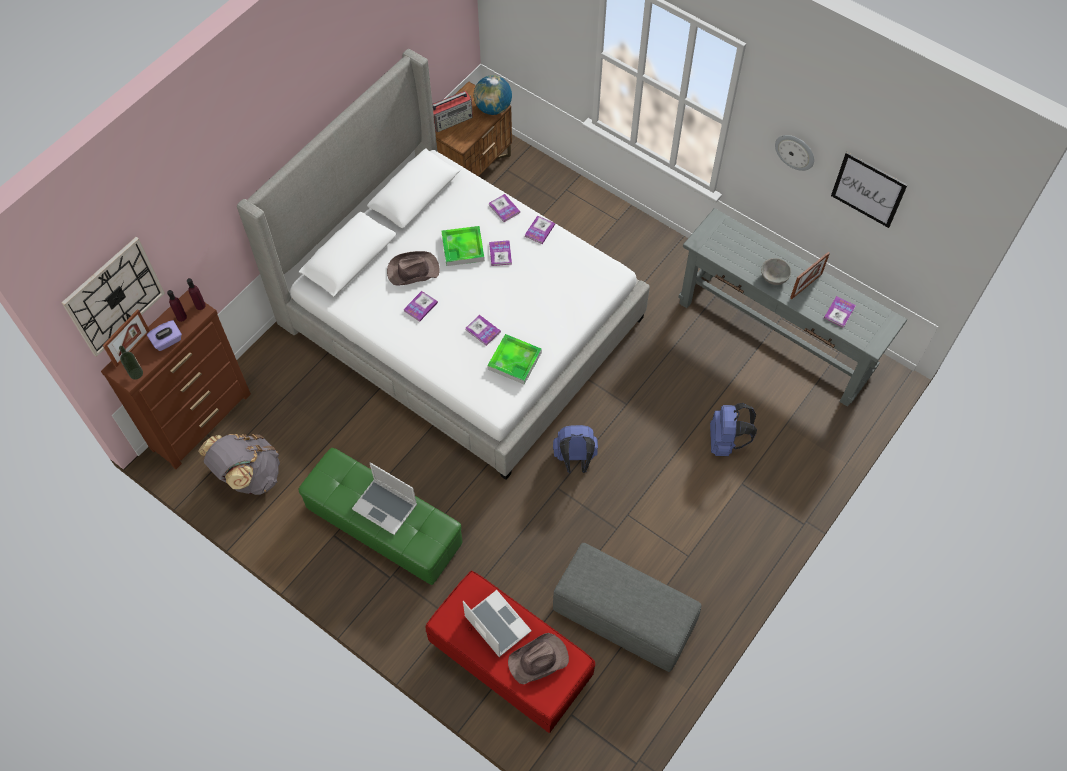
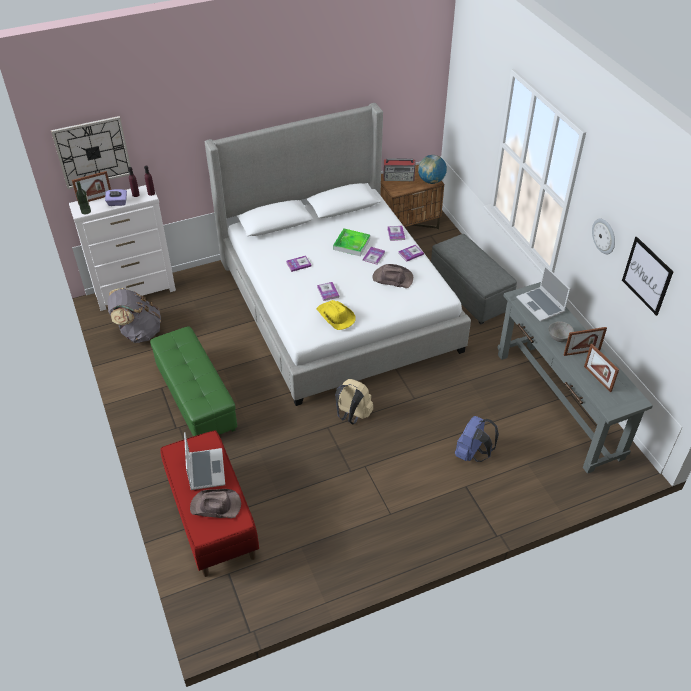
camera: 30 degrees right, 15 degrees down
(202, 421) = (136, 292): brown dresser -> white dresser
(386, 507) = (194, 372): laptop -> laptop (541, 305)
(412, 270) = (309, 244): brown hat -> brown hat (392, 278)
(514, 361) = (335, 316): tray -> yellow hat
(575, 460) = (352, 416): blue backpack -> beige backpack
(624, 618) = (313, 530): grey ottoman -> grey ottoman (470, 294)
(839, 312) = (597, 379): book -> picture frame

